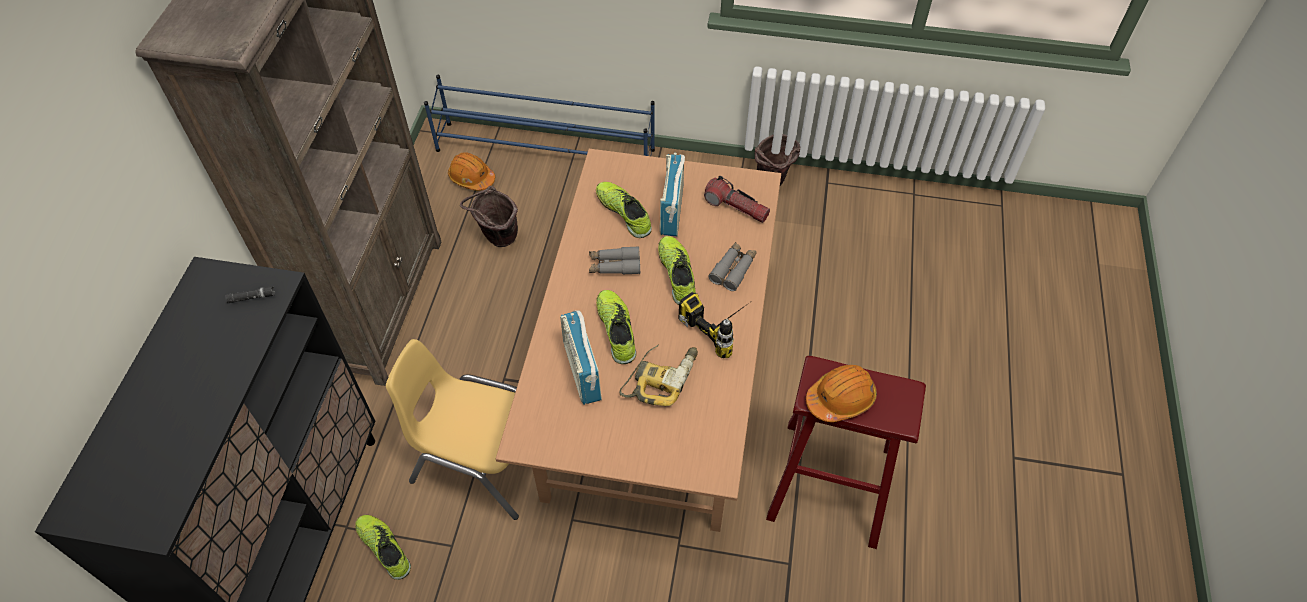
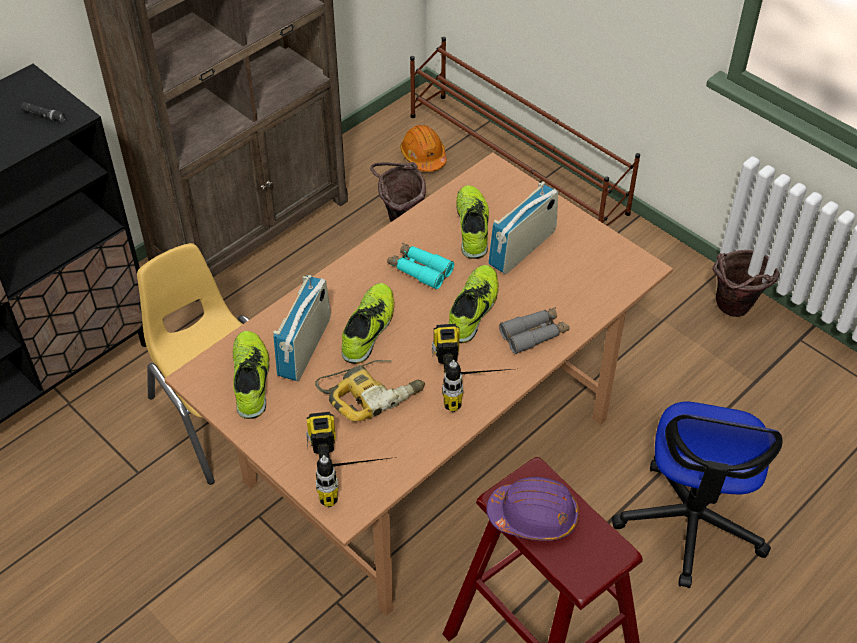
camera: 35 degrees right, 5 degrees down
(385, 548) = (83, 440): shoe -> shoe (251, 379)
(546, 151) = (516, 164): blue shoe rack -> brown shoe rack
(614, 265) = (419, 270): grey binoculars -> turquoise binoculars
(698, 440) = (355, 470): none -> power drill
(736, 207) = (592, 277): flashlight -> none
(840, 398) = (533, 516): orange hard hat -> purple hard hat
(857, 344) = (691, 522): none -> office chair

